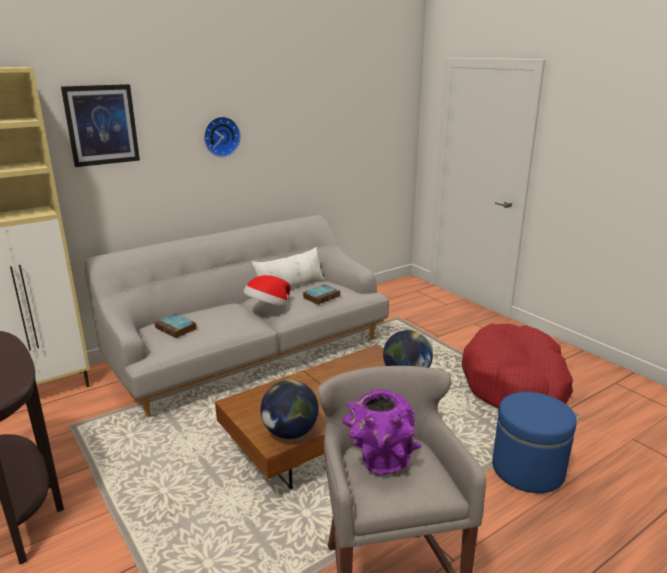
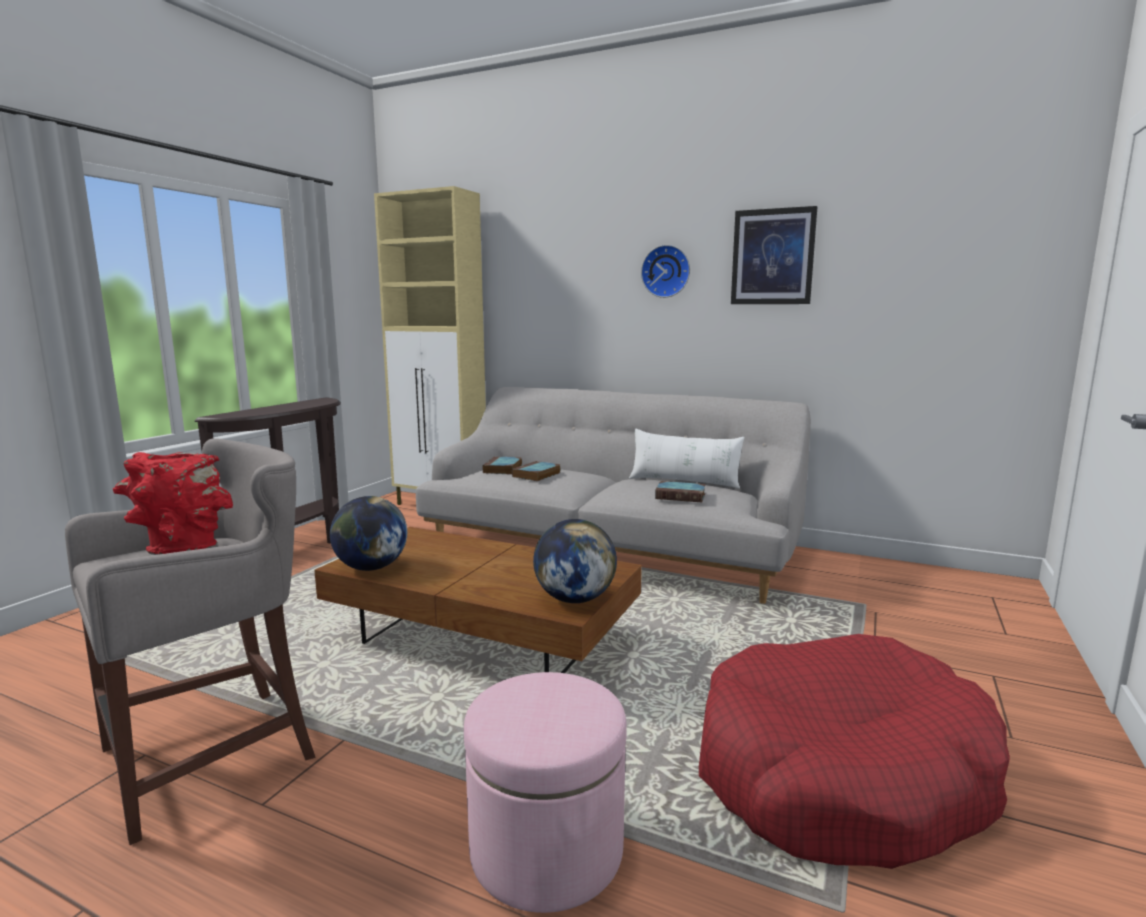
camera: 60 degrees right, 10 degrees down
(101, 125) = (538, 251): picture -> picture (772, 257)
(212, 322) = (536, 475): none -> book
(267, 307) = (606, 484): hat -> none
(379, 464) = (181, 550): purple vase -> red vase
(527, 469) = (546, 848): blue ottoman -> pink ottoman

